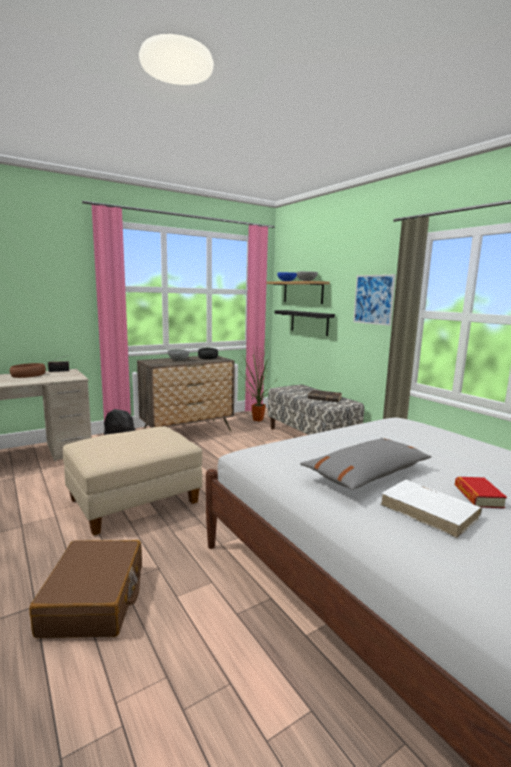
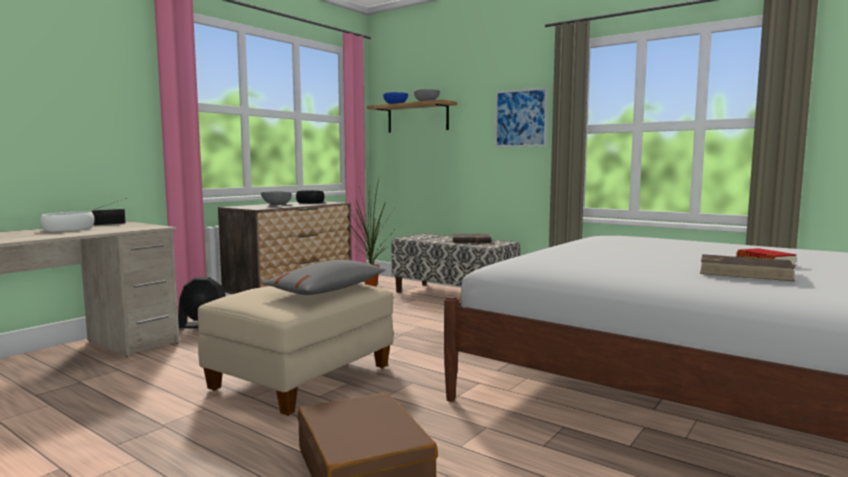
camera: 20 degrees left, 5 degrees down
(28, 375) = (68, 228): brown bowl -> white bowl
(309, 322) = (430, 154): black shelf -> none
(367, 474) = (652, 261): grey pillow -> grey pillow (328, 290)
(430, 511) = (745, 272): white book -> brown book

